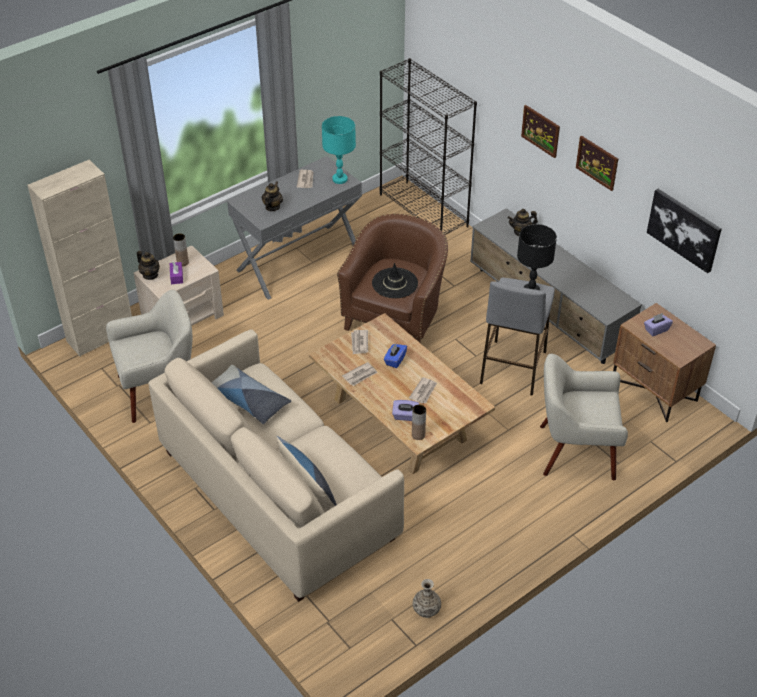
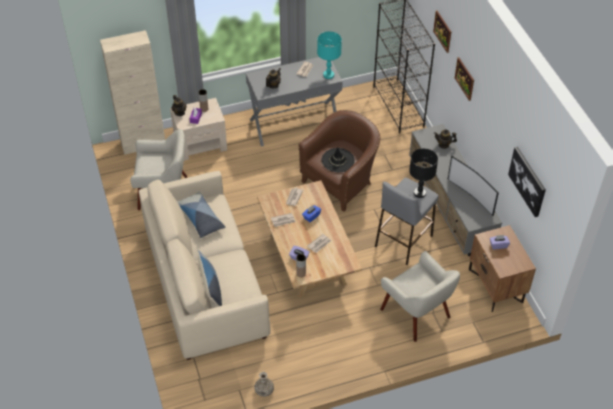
camera: 20 degrees right, 5 degrees up
(575, 450) = (416, 313): beige armchair -> beige armchair turned 150 degrees counterclockwise
(588, 282) = (471, 196): none -> television
(597, 162) = (490, 114): picture -> picture (442, 31)

